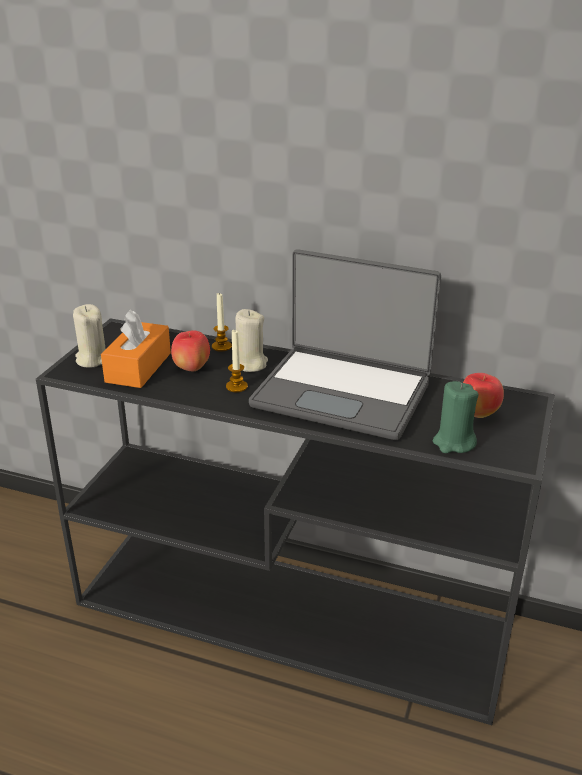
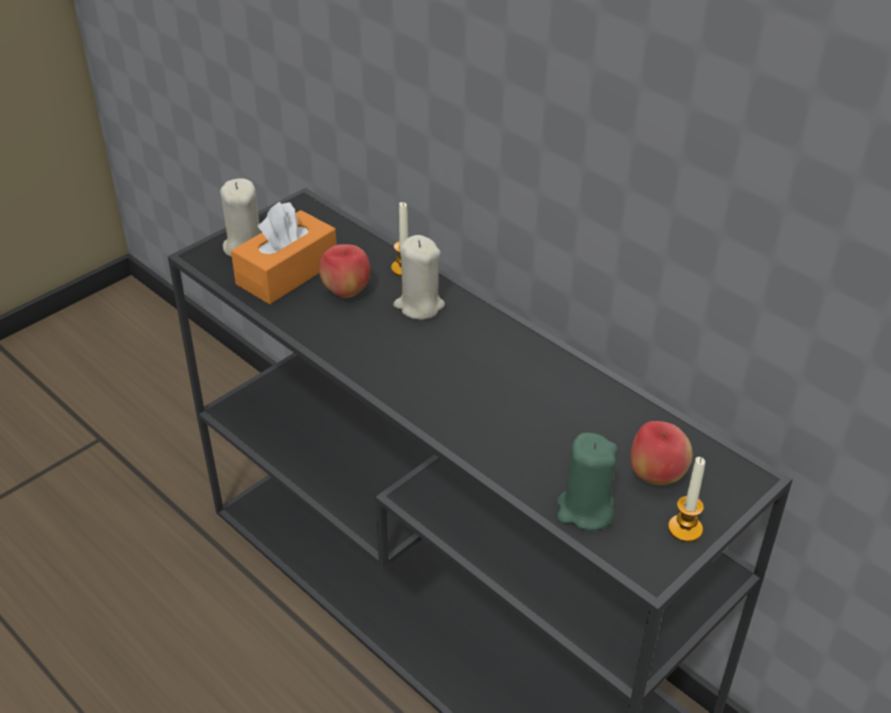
camera: 25 degrees right, 10 degrees up
(236, 386) = (379, 336): candle -> candle (685, 529)
(343, 393) = (501, 386): laptop -> none

